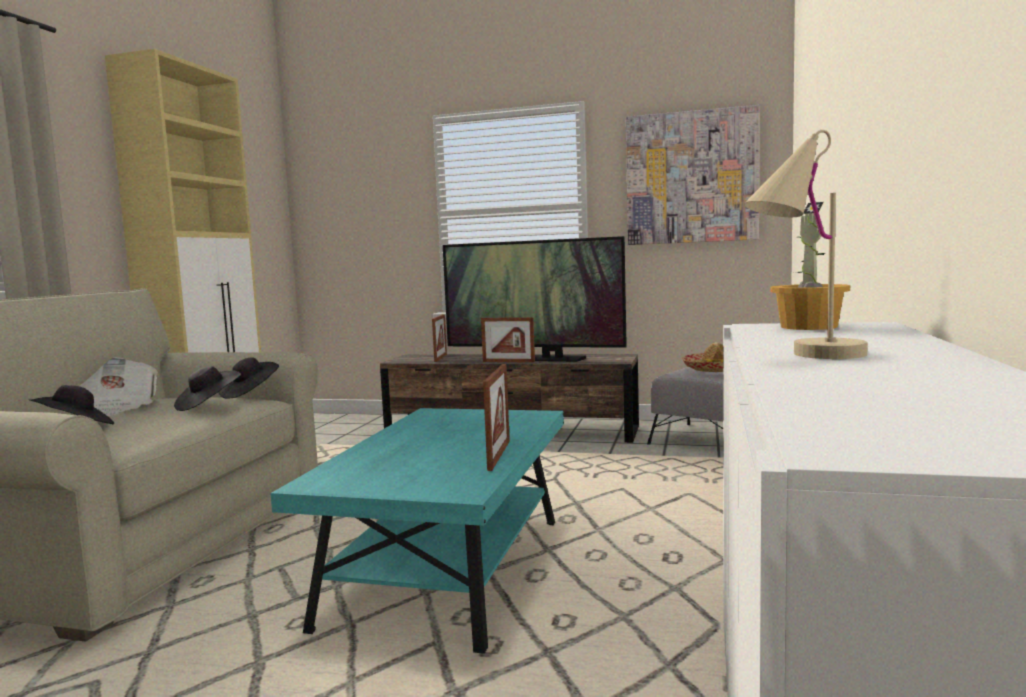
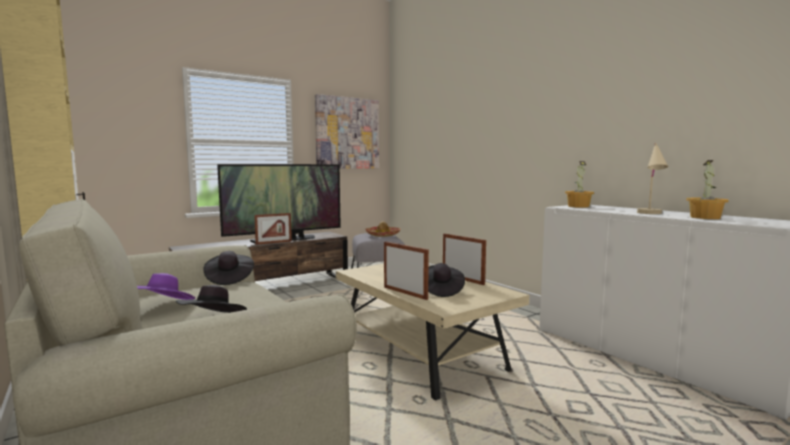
camera: 50 degrees left, 0 degrees up
(117, 407) = (163, 307): newspaper -> purple hat
(208, 405) = (244, 289): black hat -> black hat (441, 290)
(440, 358) = (212, 245): picture frame -> picture frame (405, 293)
(449, 573) = (420, 354): turquoise coffee table -> beige coffee table
(864, 382) = (705, 217): none -> potted plant

